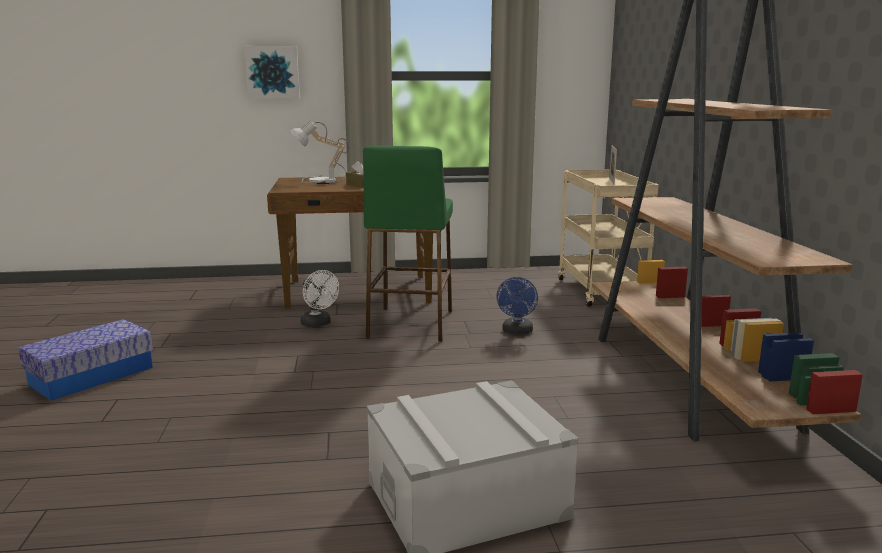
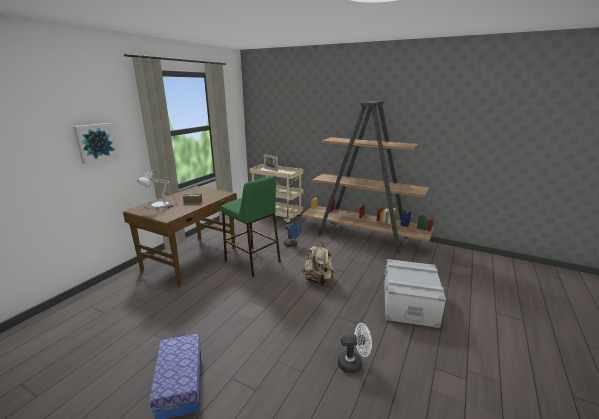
camera: 55 degrees left, 5 degrees up
(318, 324) = (217, 282): white fan -> white fan (353, 363)
(425, 386) = (318, 280): none -> beige backpack

